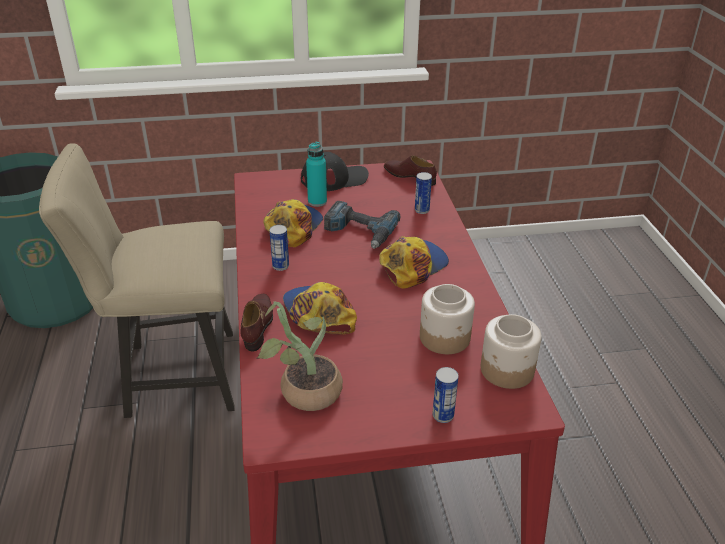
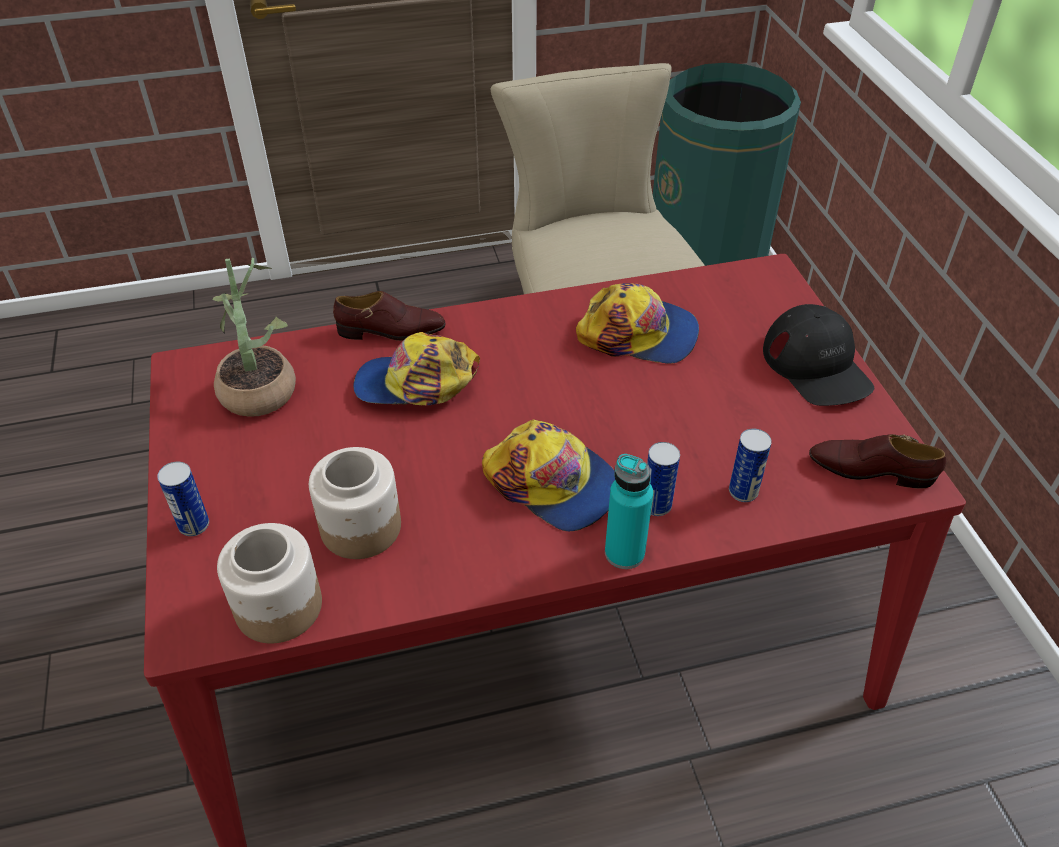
camera: 85 degrees right, 10 degrees up
(280, 266) = (529, 334): can -> can (656, 505)
(317, 202) = (726, 352): turquoise bottle -> turquoise bottle (624, 553)
(318, 314) = (416, 384): cap -> cap turned 150 degrees counterclockwise
(359, 232) = (644, 410): power drill -> none
(409, 176) = (871, 470): brown shoe -> brown shoe turned 105 degrees counterclockwise

